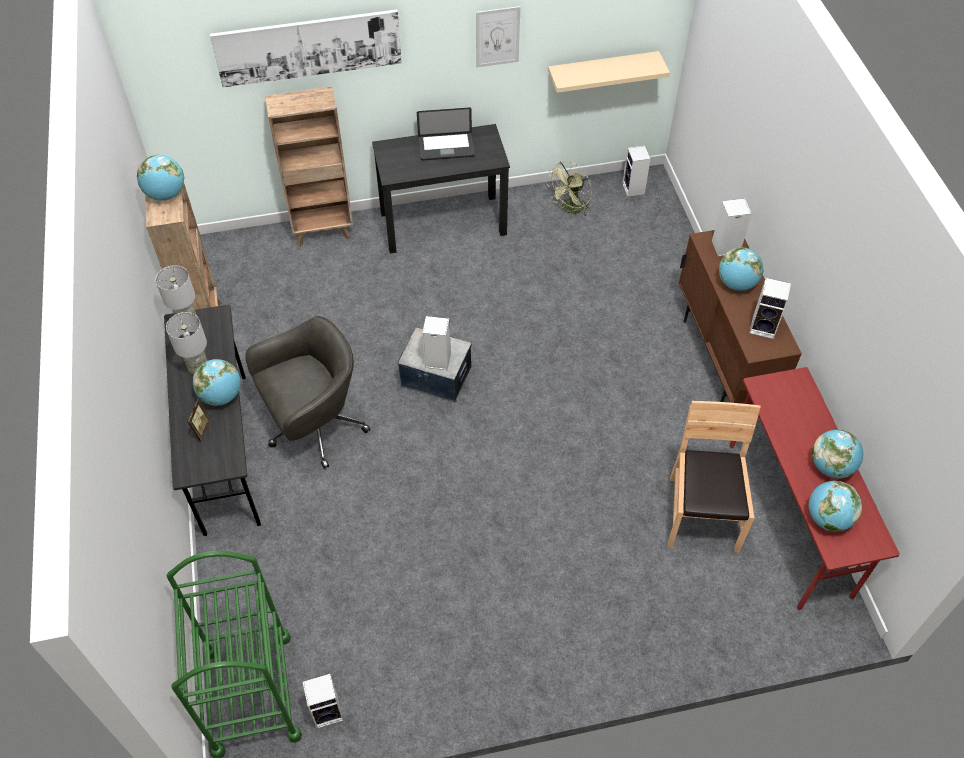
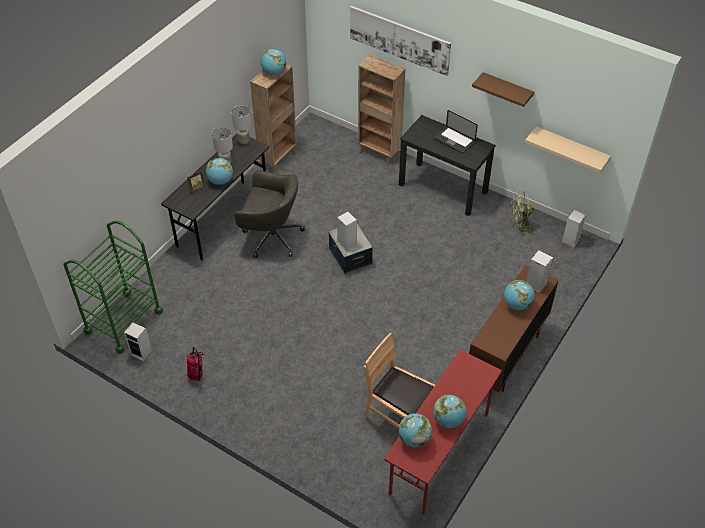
camera: 45 degrees right, 5 degrees down
(434, 675) = (197, 376): none -> fire extinguisher
(497, 37) = (507, 90): picture -> brown shelf
(702, 514) = (398, 415): brown chair -> brown chair turned 105 degrees counterclockwise
(764, 327) = (502, 335): speaker -> none

